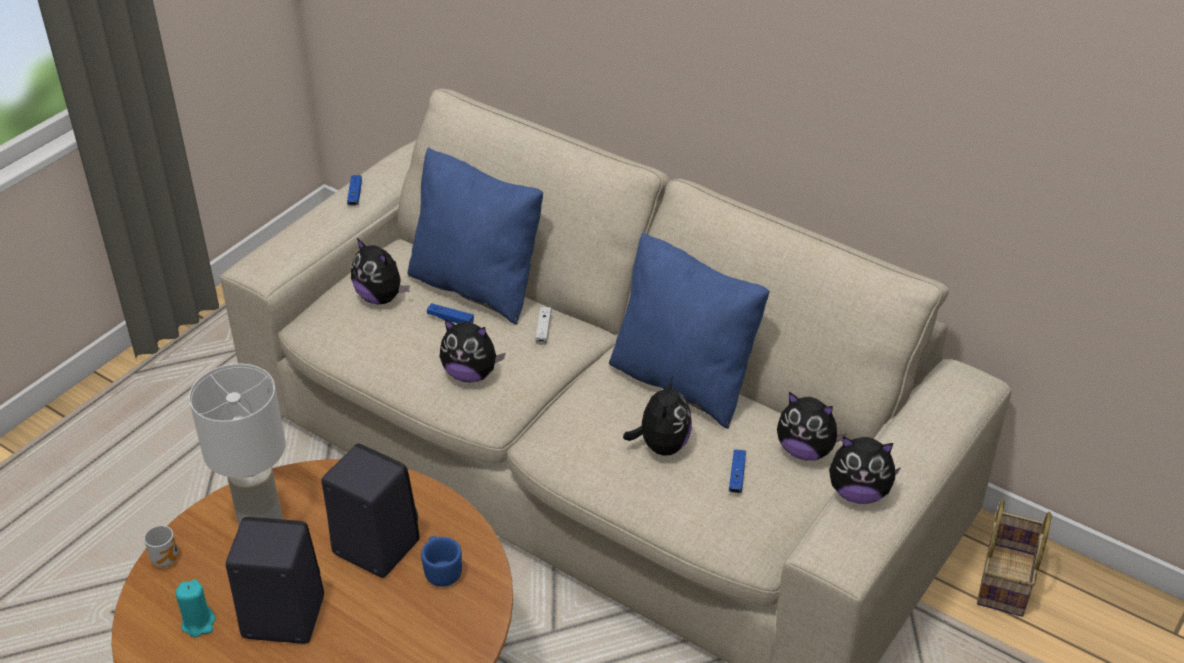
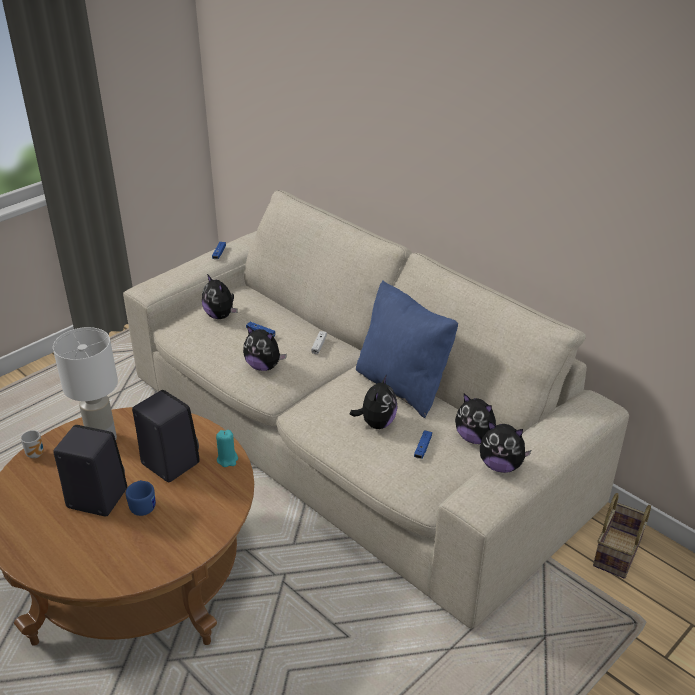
camera: 10 degrees right, 5 degrees down
(199, 623) = (42, 495): turquoise candle -> turquoise candle (227, 459)
(442, 570) = (208, 483): blue mug -> blue mug (143, 505)
(477, 286) = (284, 315): blue pillow -> none

